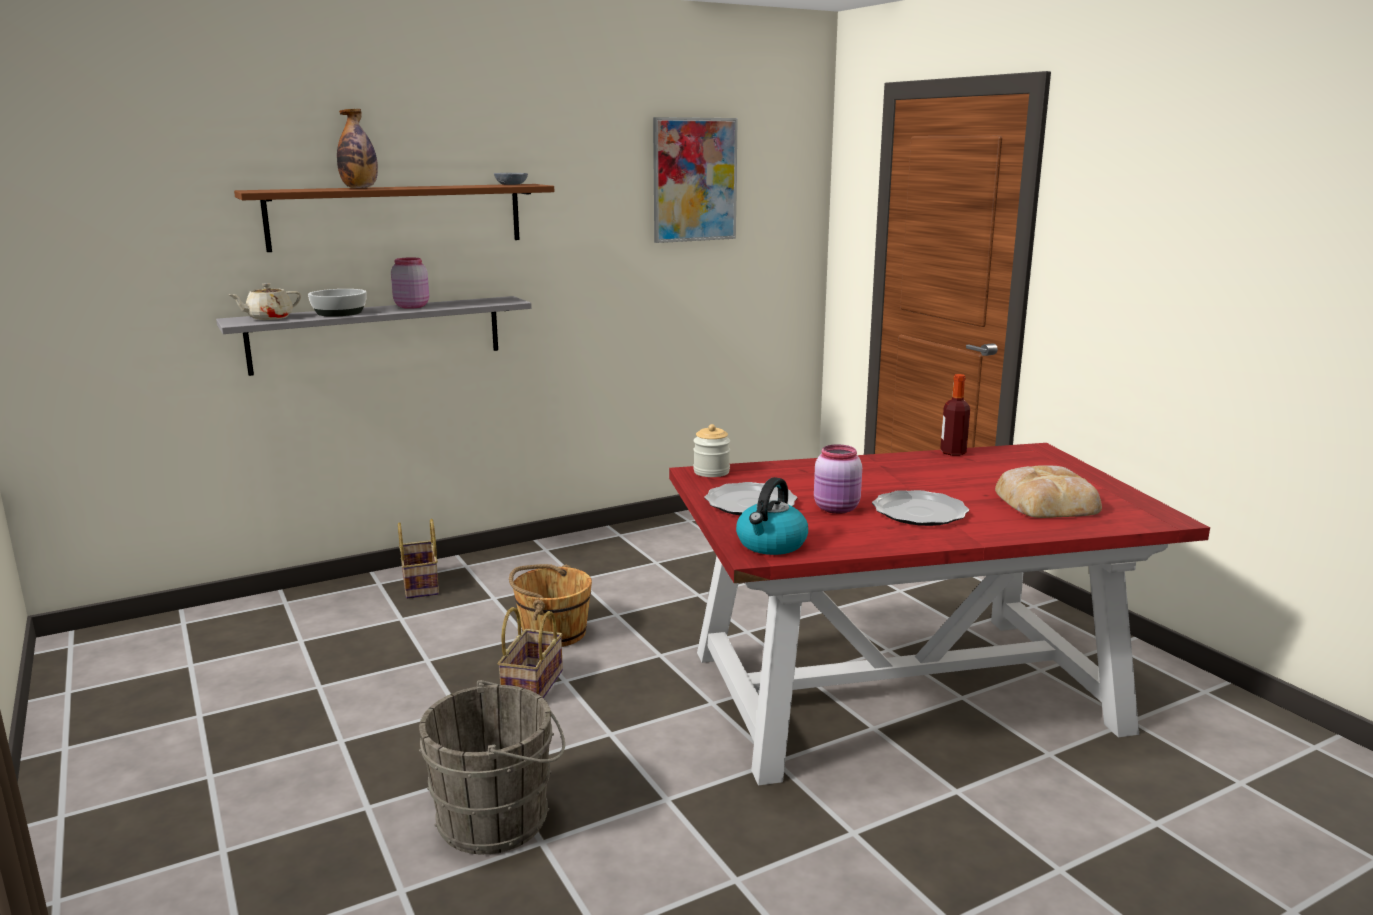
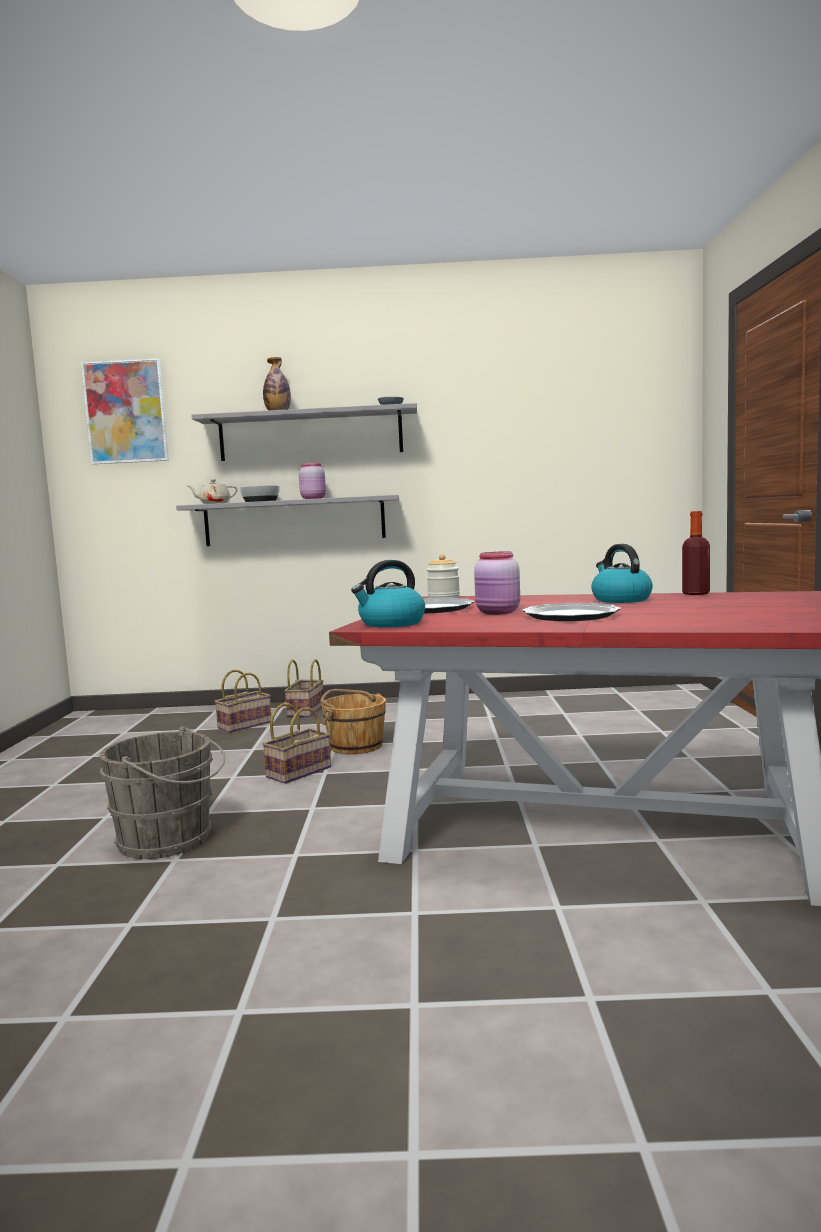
camera: 30 degrees right, 10 degrees down
(364, 621) = (245, 725): none -> basket
(397, 216) = (310, 435): brown shelf -> grey shelf
(694, 180) = (558, 401): picture -> picture (126, 412)
(906, 470) = (620, 600): none -> kettle
(1047, 502) = (726, 615): bread -> none

